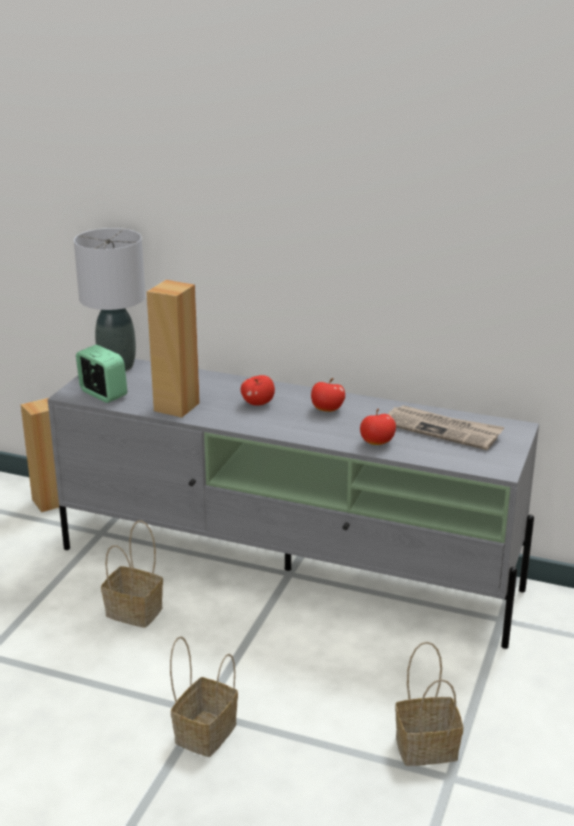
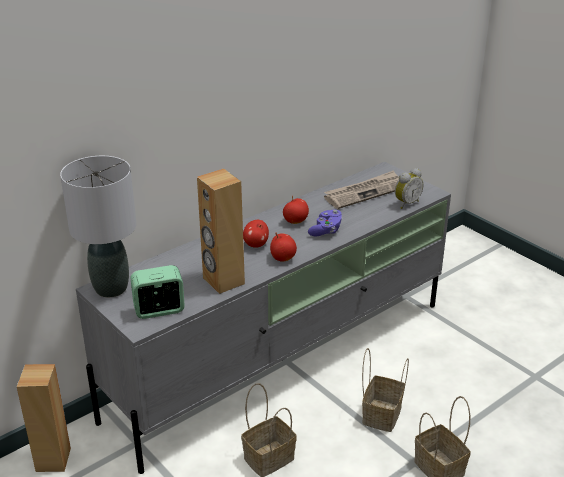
camera: 60 degrees left, 5 degrees up
(328, 430) = (326, 230): none -> purple game controller
(377, 443) = (362, 219): apple -> apple (283, 258)
(428, 747) = (505, 373): basket -> basket (381, 414)
(450, 459) = (406, 203): none -> alarm clock

